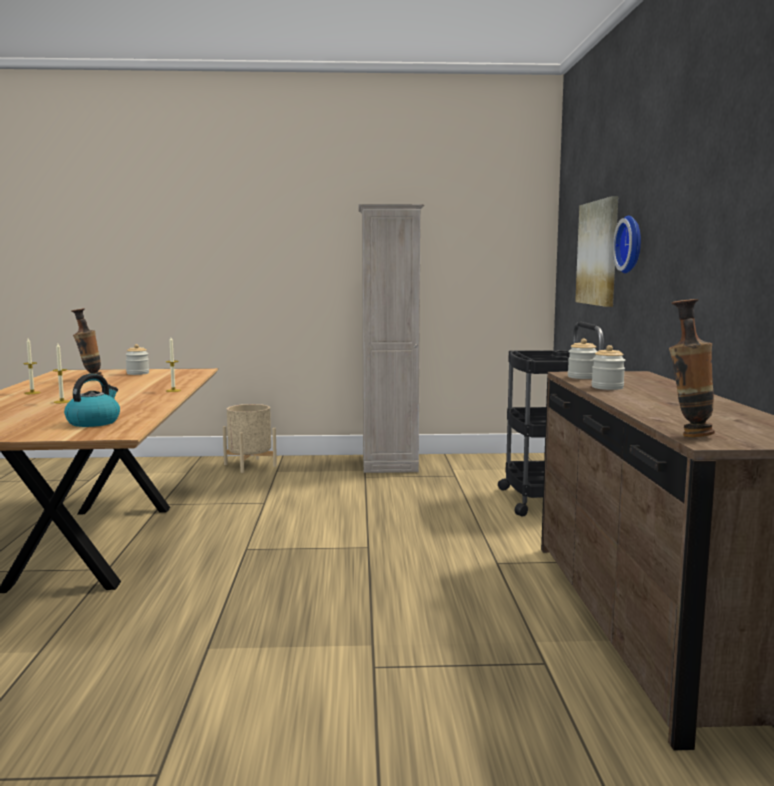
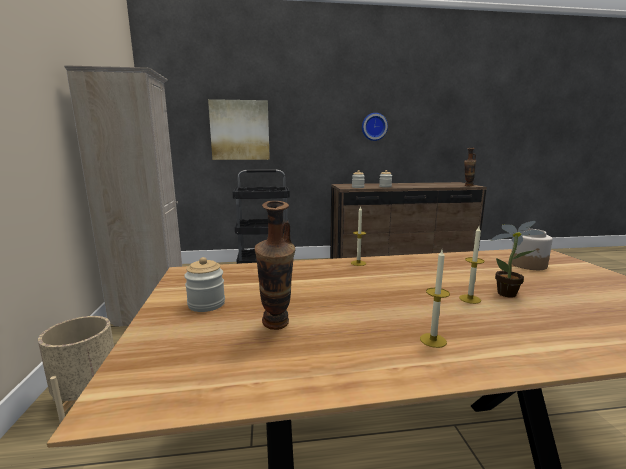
camera: 95 degrees left, 5 degrees up
(51, 408) = (510, 294): none -> potted plant
(94, 422) = (528, 265): kettle -> jar
(632, 244) = (291, 127): wall clock -> wall clock (374, 127)

